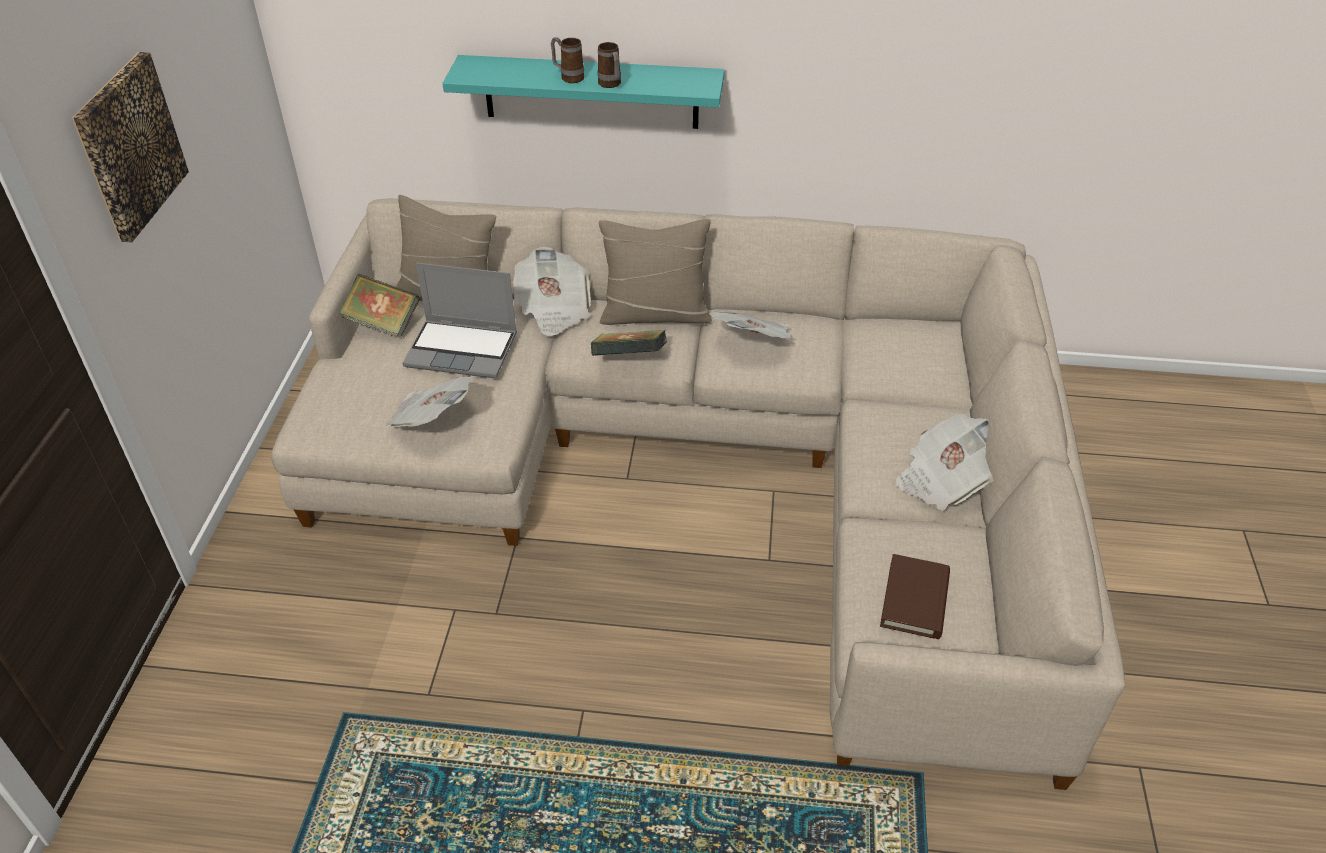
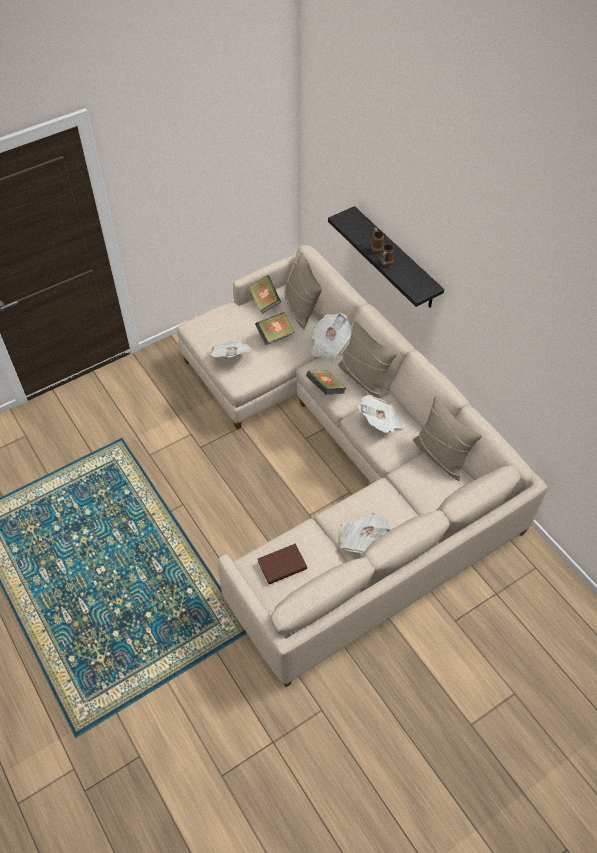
camera: 50 degrees right, 10 degrees up
(129, 146) = (171, 183): picture -> none
(463, 350) = (275, 336): laptop -> book
(591, 92) = (396, 259): turquoise shelf -> black shelf
(872, 324) = (441, 456): none -> beige pillow

